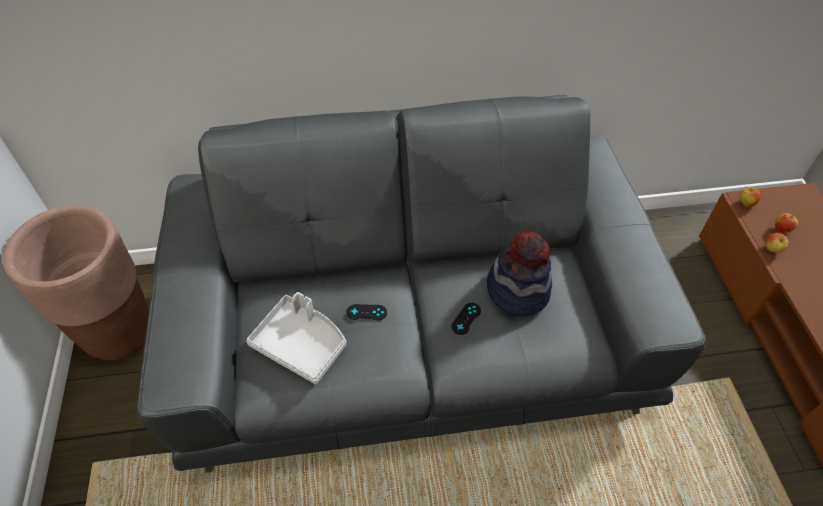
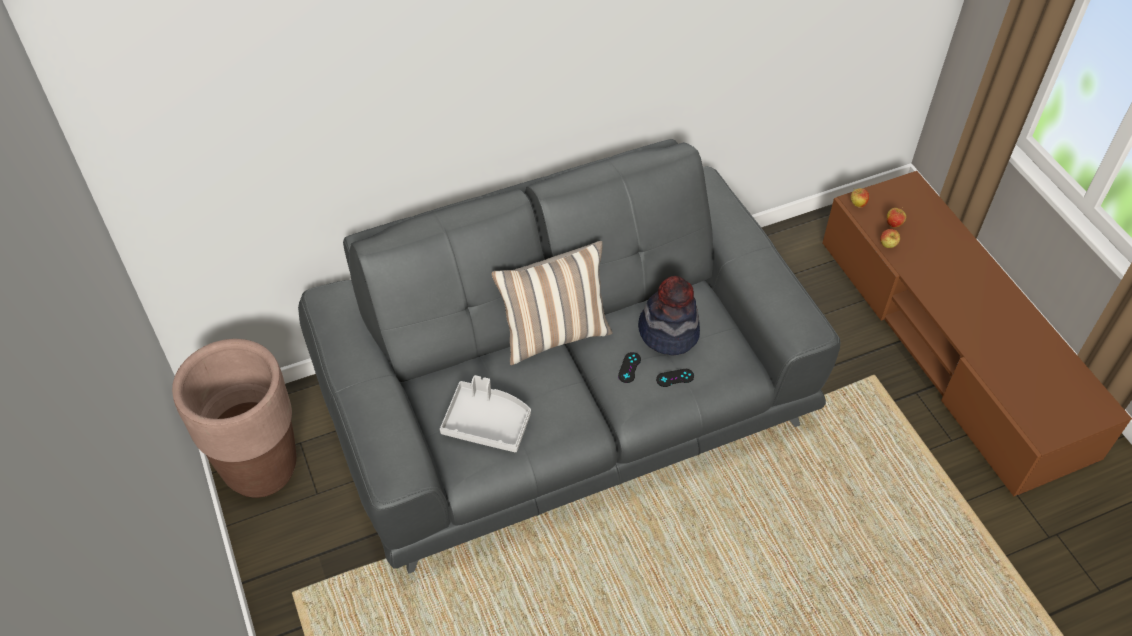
camera: 15 degrees left, 0 degrees up
(366, 312) = (537, 382): black game controller -> black game controller (675, 378)
(401, 268) = (554, 334): none -> pillow

